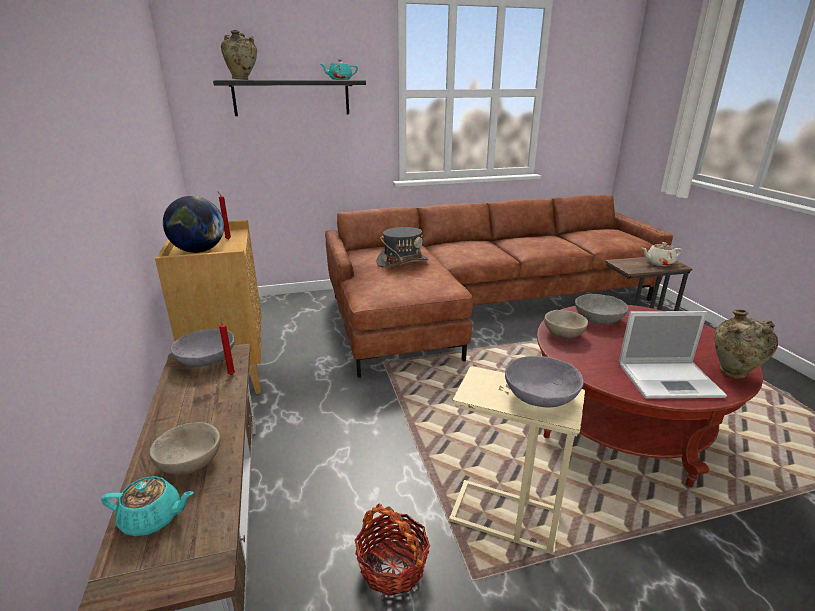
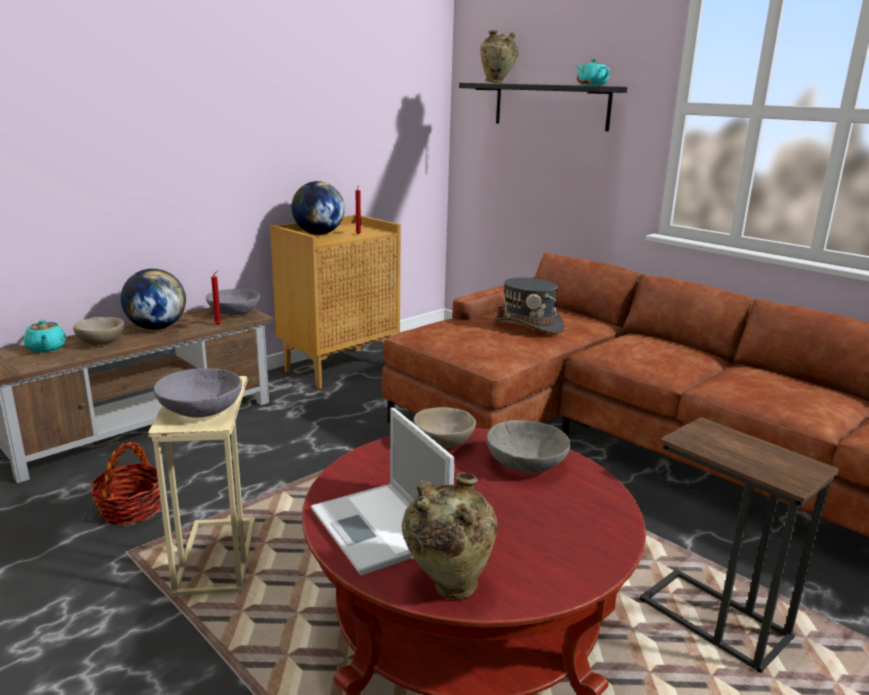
camera: 60 degrees right, 5 degrees down
(188, 415) = (156, 327): none -> globe
(658, 263) = (770, 462): beige teapot -> none

